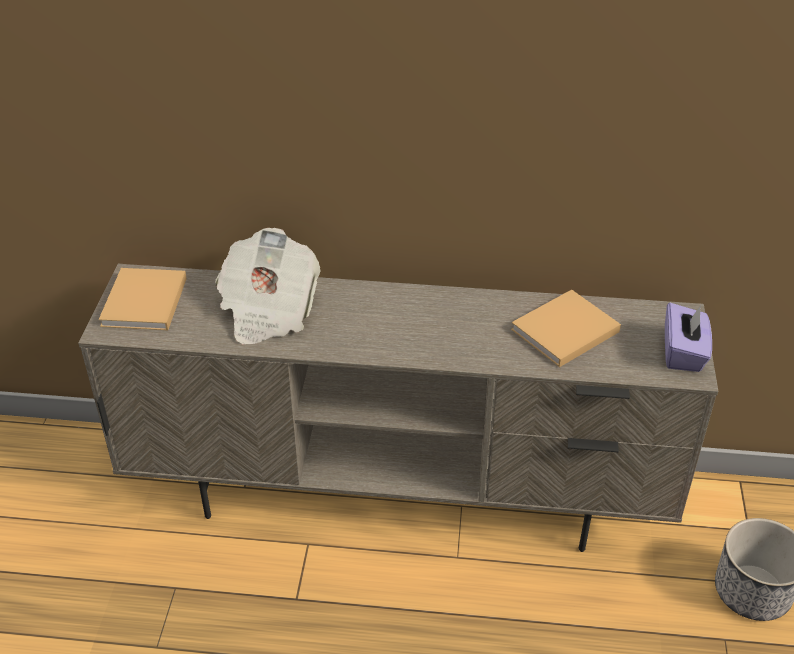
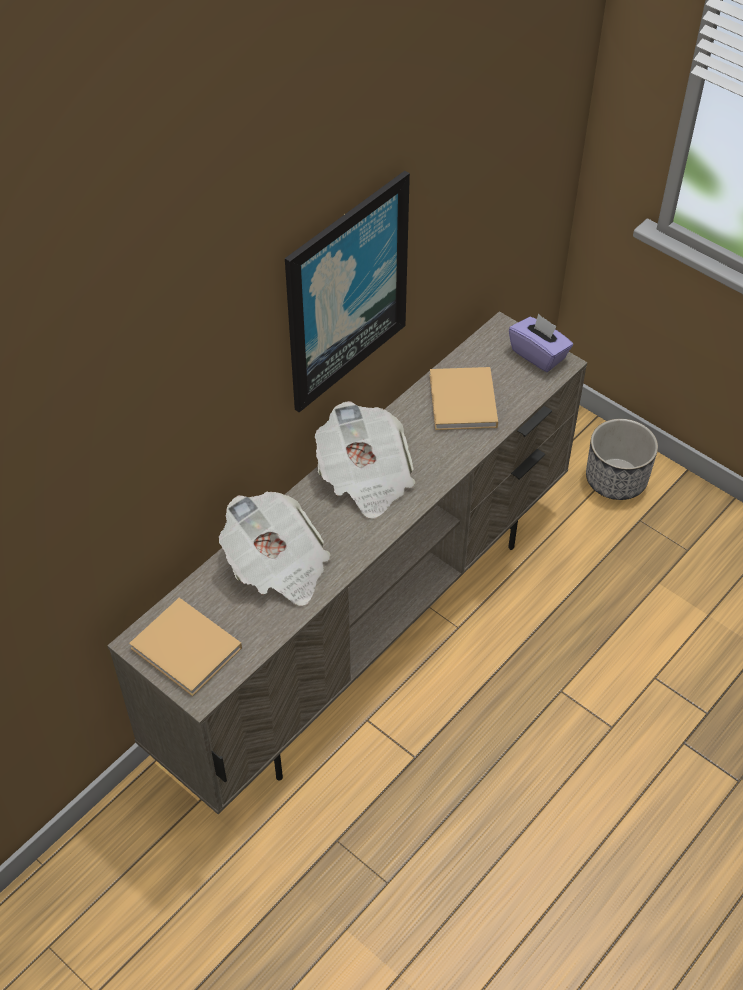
camera: 55 degrees left, 10 degrees up
(411, 314) = (365, 477): none -> newspaper
(463, 110) = (345, 292): none -> picture

